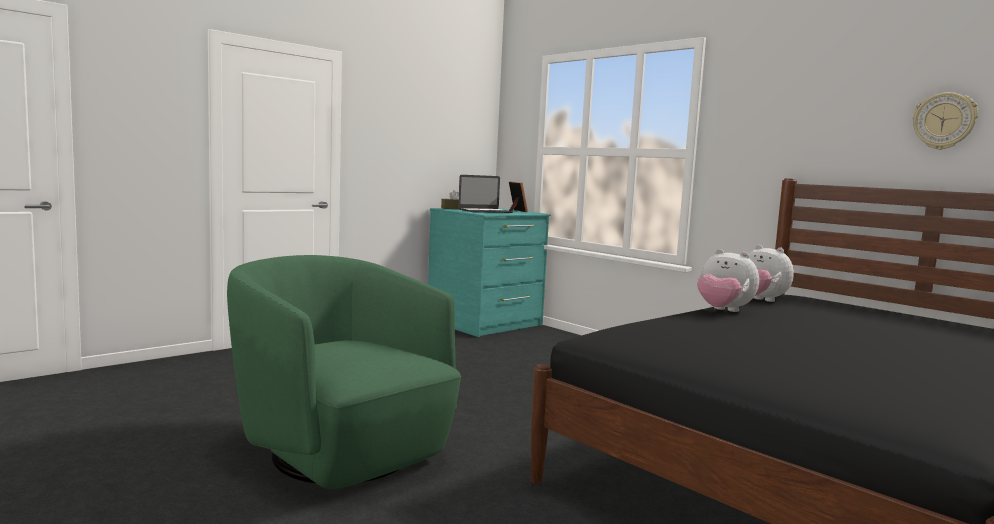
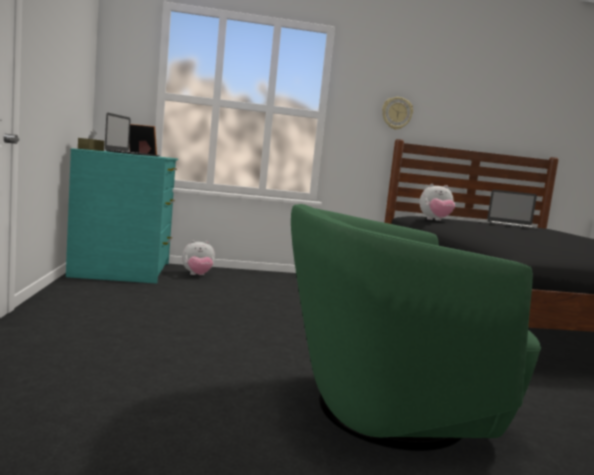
camera: 55 degrees left, 0 degrees up
(723, 311) = (467, 228): plush toy -> plush toy (197, 275)
(914, 323) = (511, 225): none -> laptop
(944, 121) = (478, 112): wall clock -> wall clock (396, 113)

